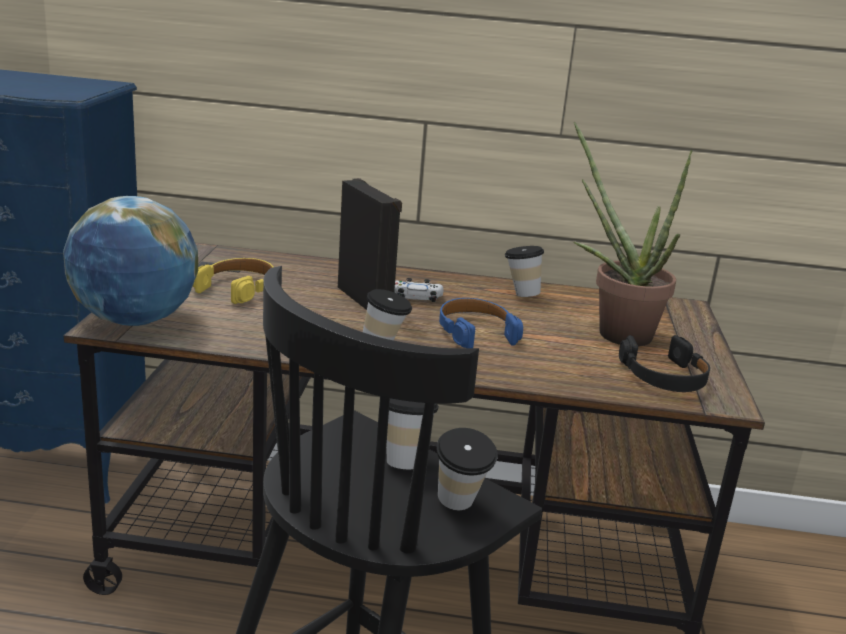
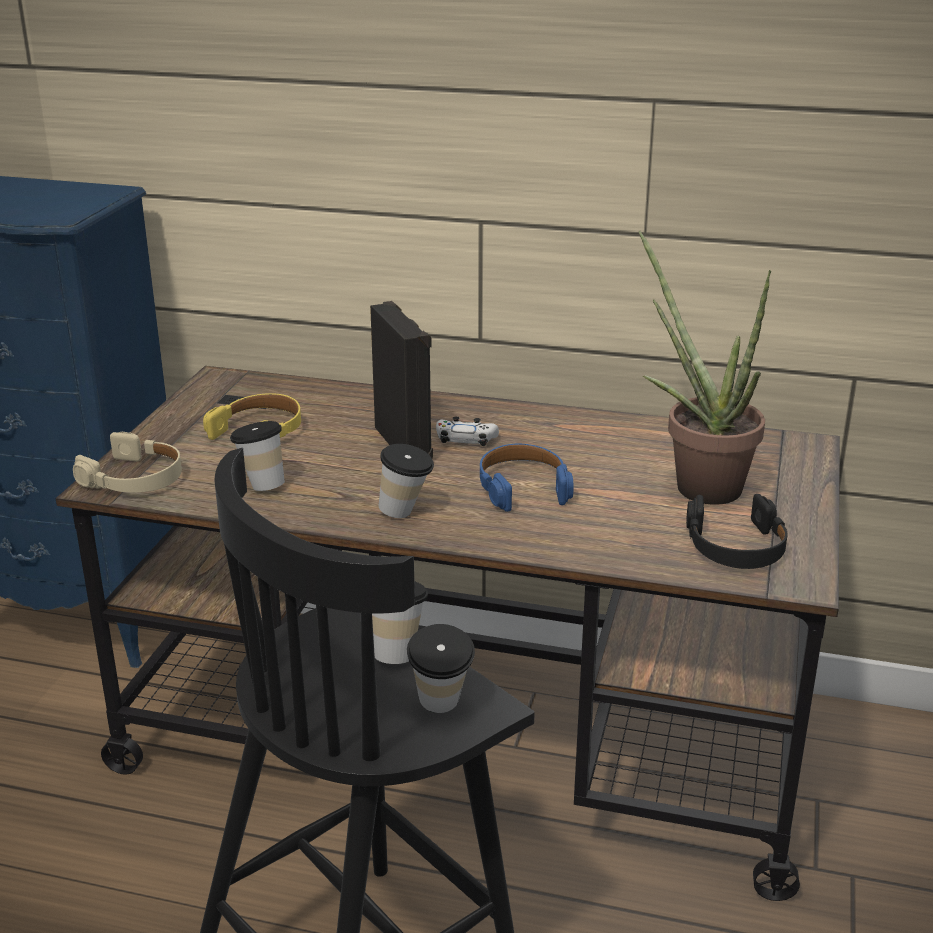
camera: 10 degrees right, 5 degrees up
(135, 320) = (135, 478): globe -> beige headphones
(520, 294) = (596, 431): cup -> cup (261, 484)

